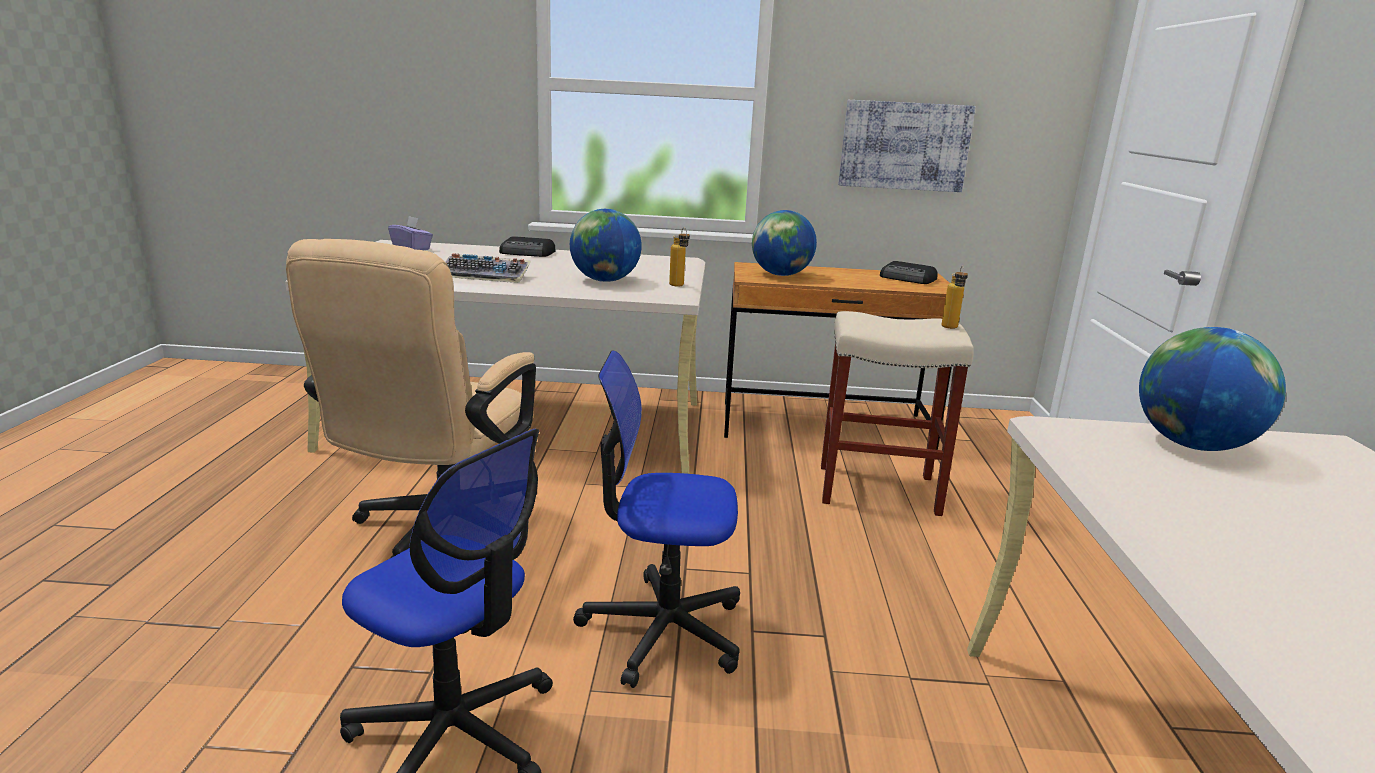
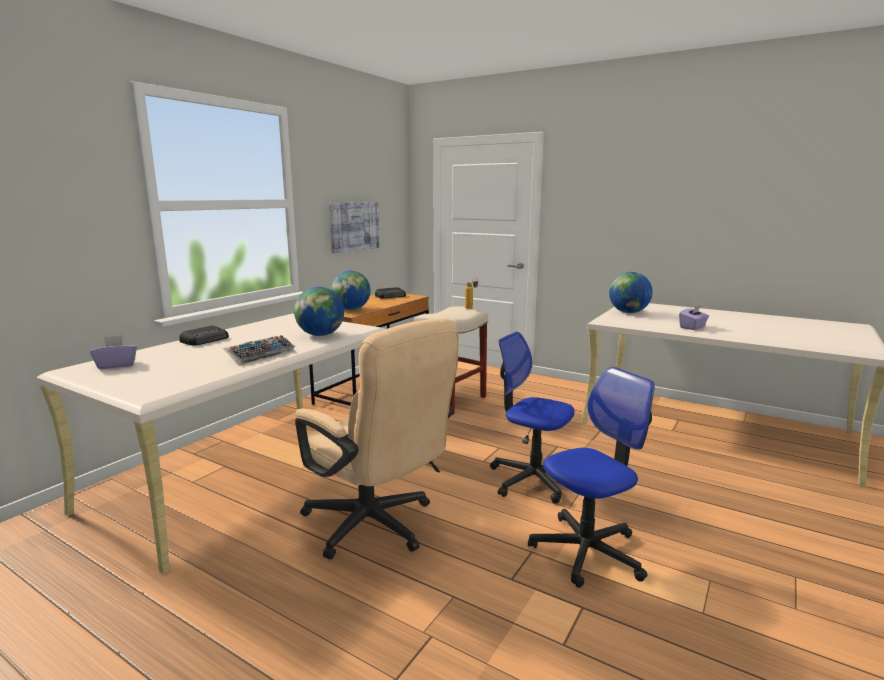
camera: 60 degrees left, 5 degrees down
(662, 630) = (532, 479): office chair -> office chair turned 90 degrees clockwise
(678, 286) = (357, 325): bottle -> none
(1191, 535) = (692, 327): none -> purple tissue box

